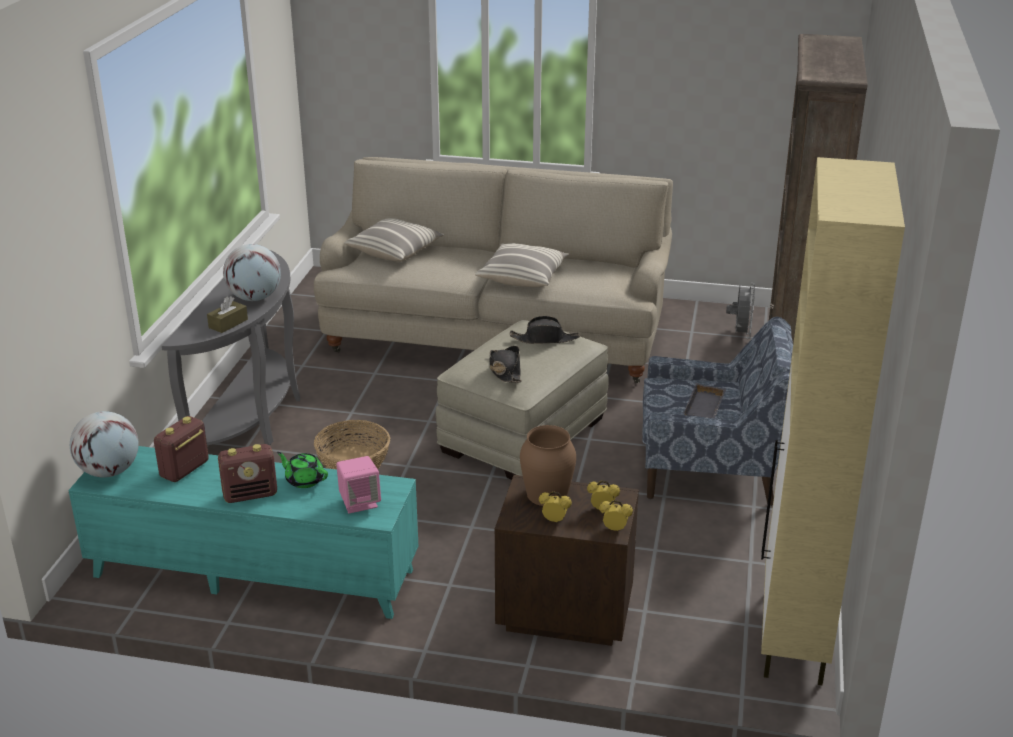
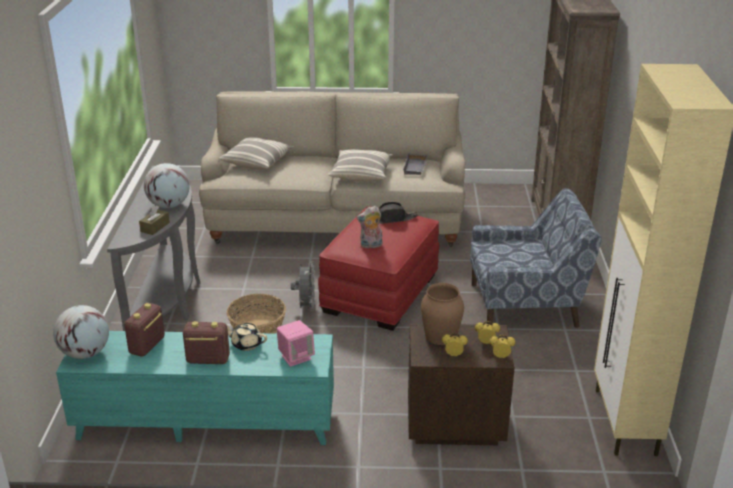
camera: 10 degrees left, 0 degrees up
(251, 494) = (207, 360): radio -> radio turned 150 degrees counterclockwise
(304, 480) = (246, 344): green teapot -> beige teapot
(505, 371) = (371, 245): black hat -> plush toy
(523, 435) = (380, 294): beige ottoman -> red ottoman
(705, 408) = (523, 260): grey tray -> grey tray (416, 167)
(740, 334) = (513, 205): grey fan -> grey fan (306, 306)

